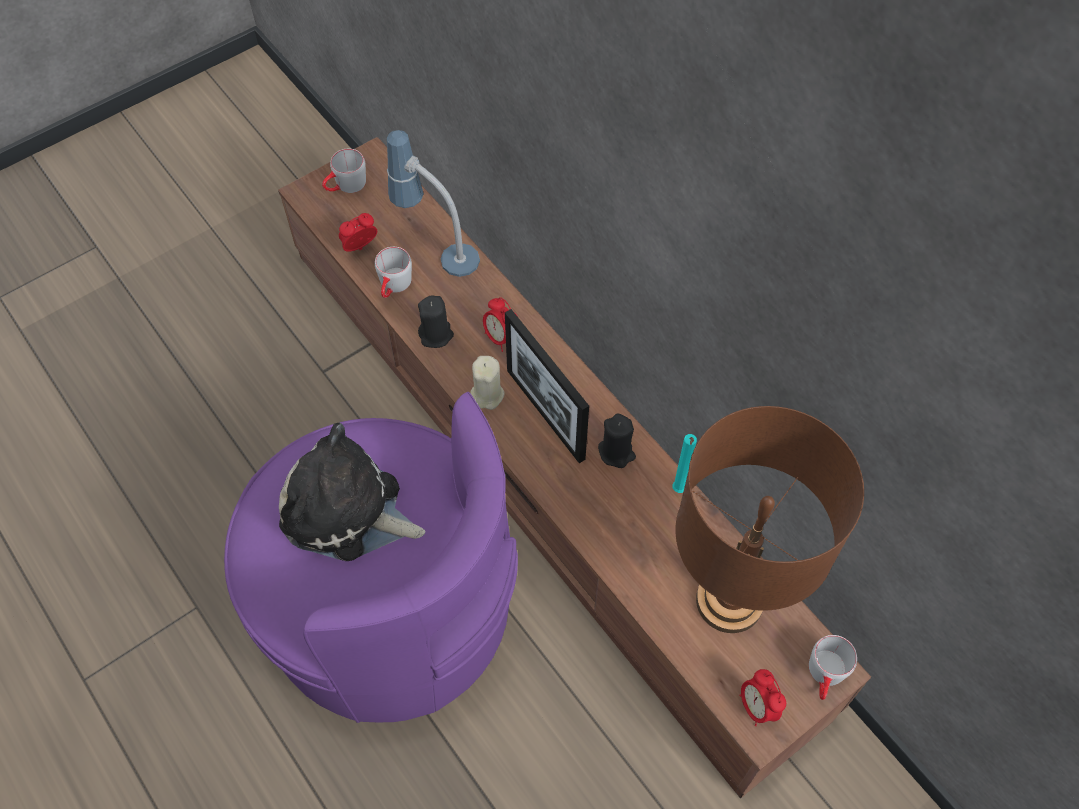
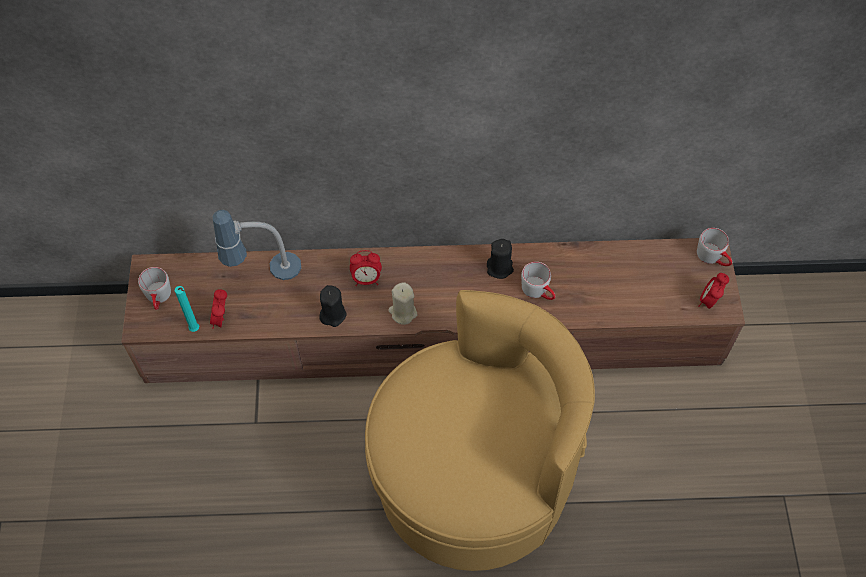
camera: 55 degrees left, 0 degrees up
(347, 512) = (452, 429): plush toy -> none
(389, 608) = (471, 483): purple armchair -> beige armchair
(393, 287) = (272, 317): grey mug -> grey mug (539, 291)
(545, 414) = (443, 289): picture frame -> none
(678, 491) = (550, 253): turquoise candle -> turquoise candle (195, 330)
(729, 601) = (638, 273): brown table lamp -> none
(757, 706) = (709, 301): alarm clock -> alarm clock turned 105 degrees clockwise

